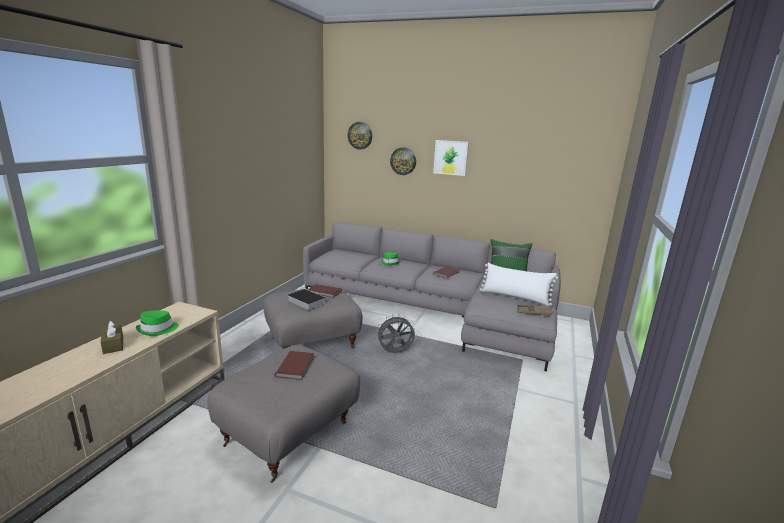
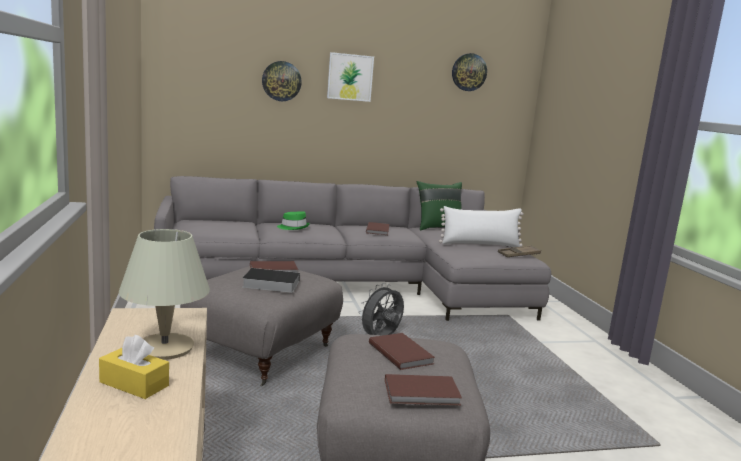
camera: 35 degrees left, 5 degrees down
(113, 345) = (134, 384): brown tissue box -> yellow tissue box
(158, 329) = (165, 348): green hat -> beige table lamp
(260, 396) = (423, 393): none -> brown book
(360, 135) = (210, 40): wall clock -> wall clock (469, 72)

